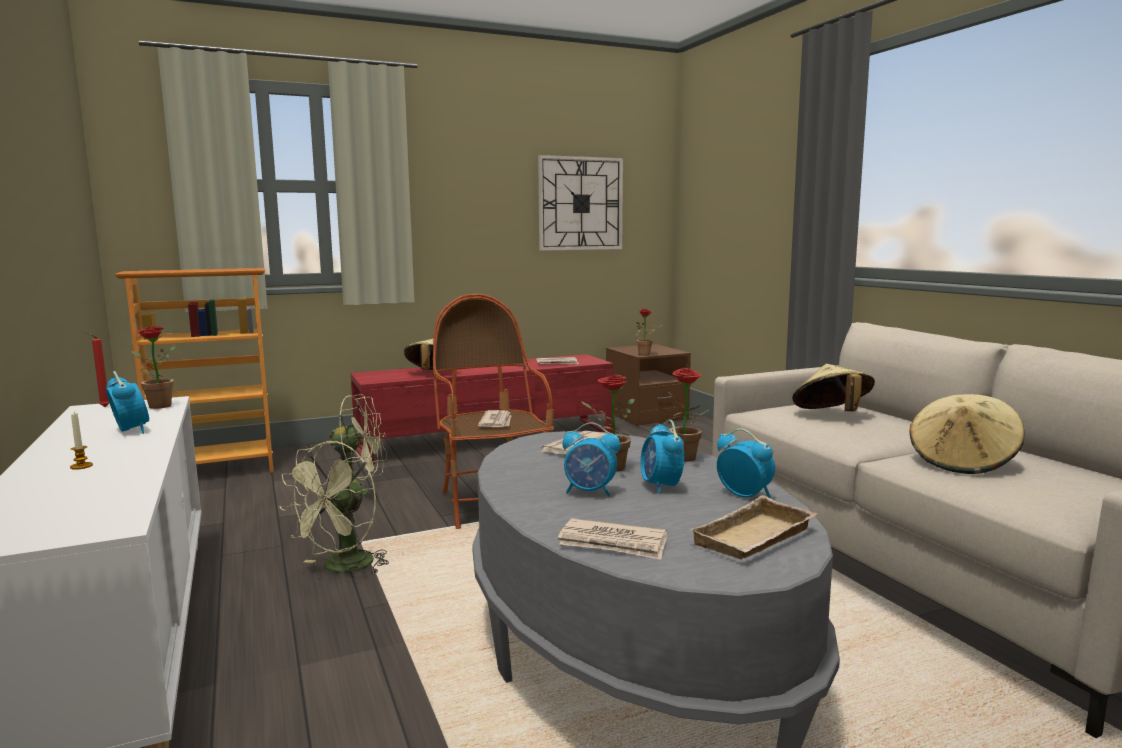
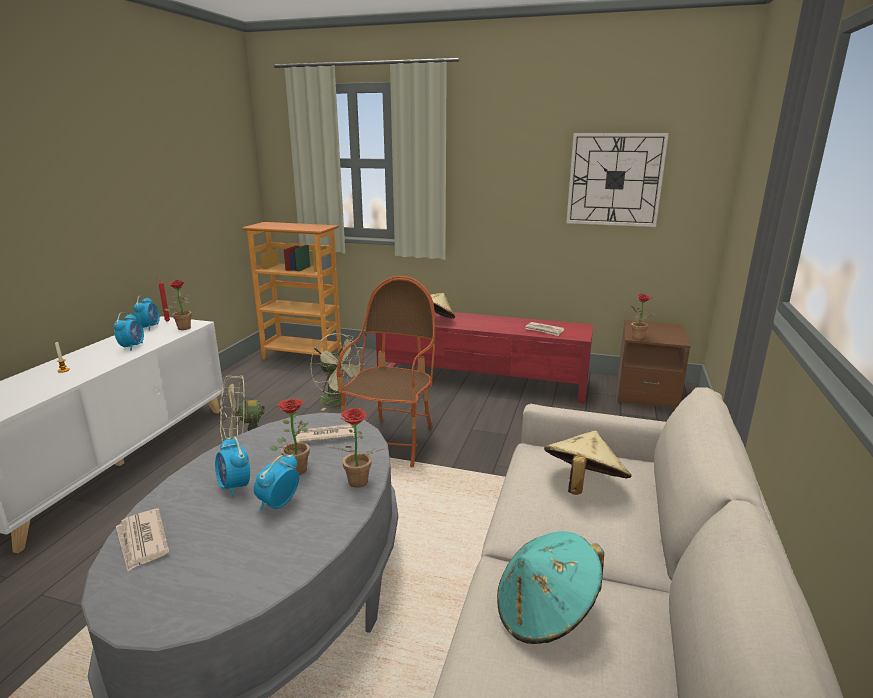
camera: 40 degrees right, 10 degrees up
(497, 422) = (392, 383): newspaper -> none
(745, 495) = (300, 543): alarm clock -> alarm clock (149, 327)
(755, 539) = (204, 590): beige tray -> none
(963, 462) = (545, 613): beige hat -> turquoise hat

